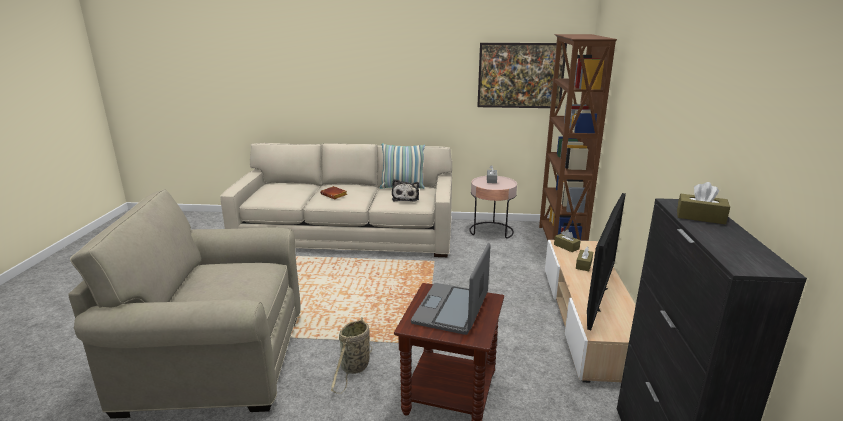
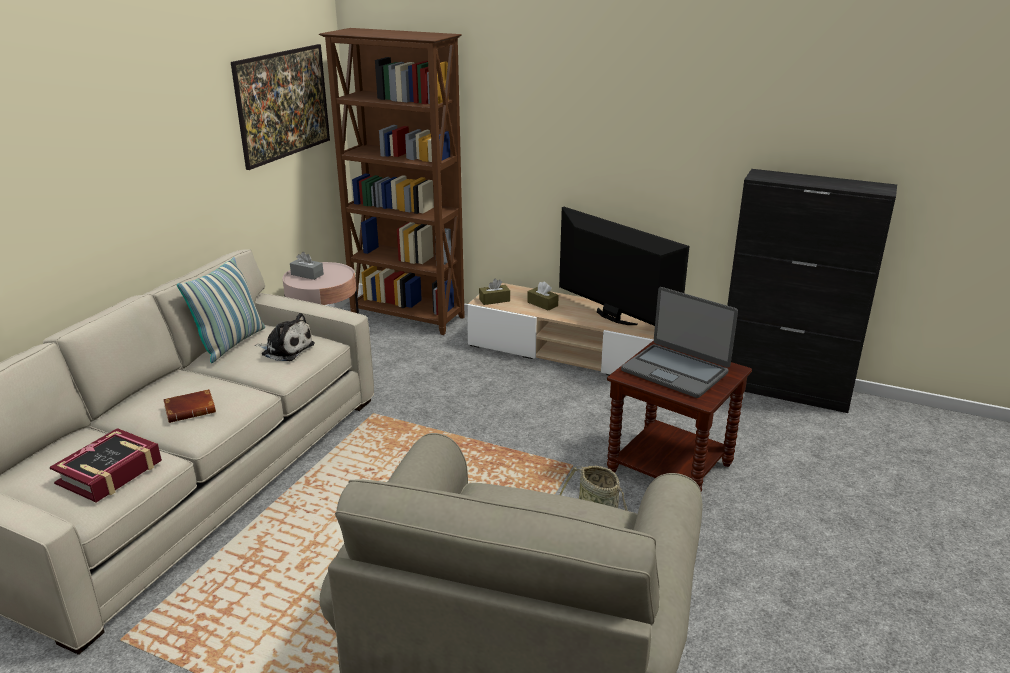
camera: 70 degrees left, 5 degrees up
(279, 195) = (110, 472): none -> book
(700, 217) = (791, 178): brown tissue box -> none

